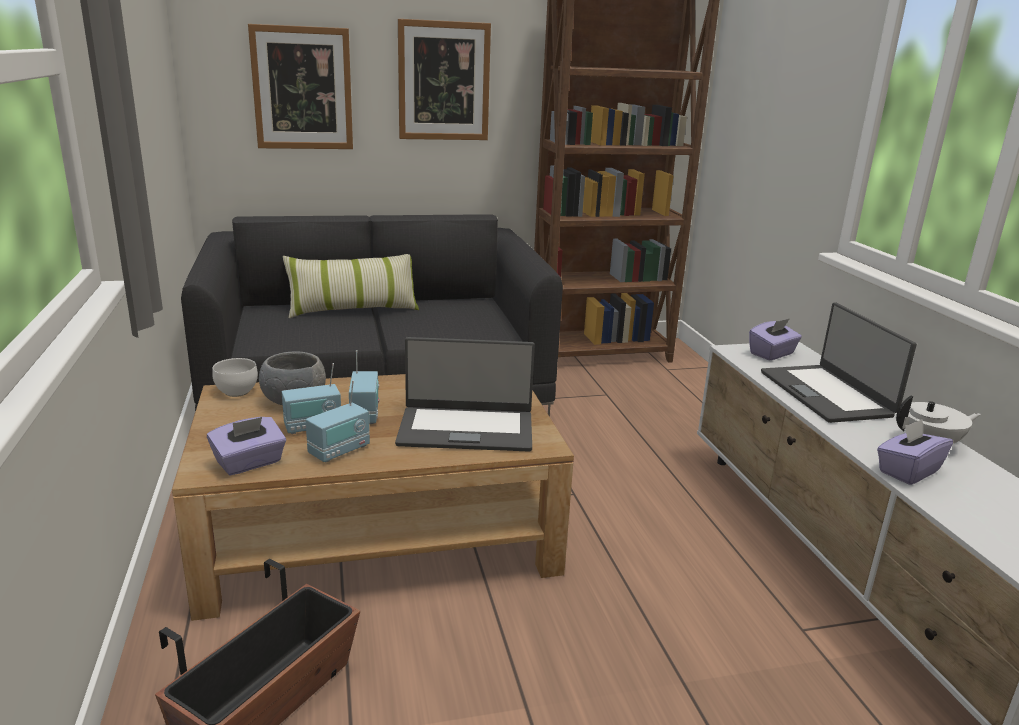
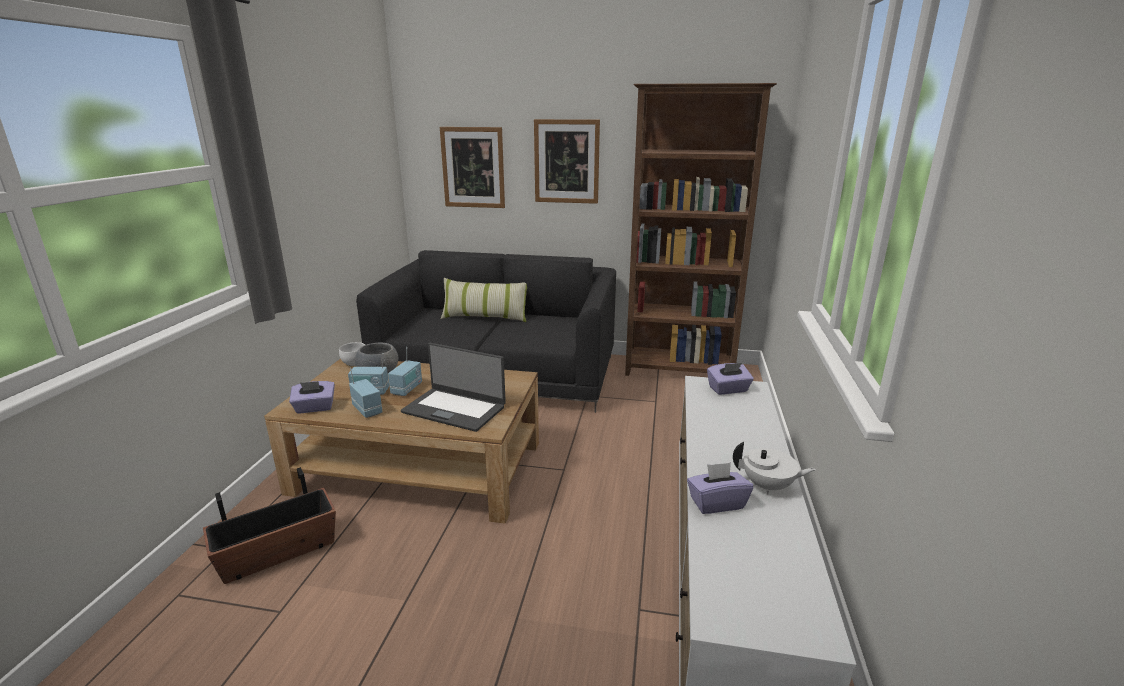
camera: 25 degrees right, 0 degrees up
(339, 451) = (368, 410): radio -> radio turned 105 degrees counterclockwise
(827, 393) = (732, 429): laptop -> none

